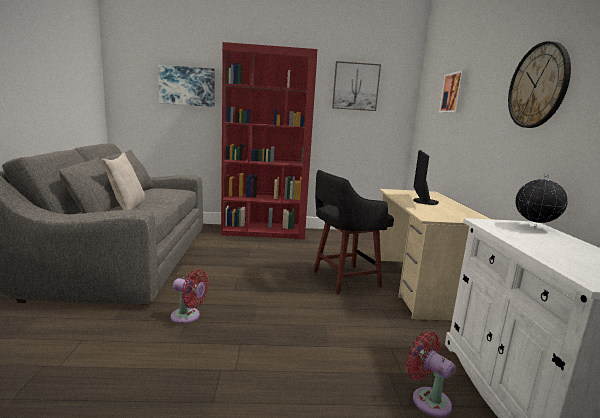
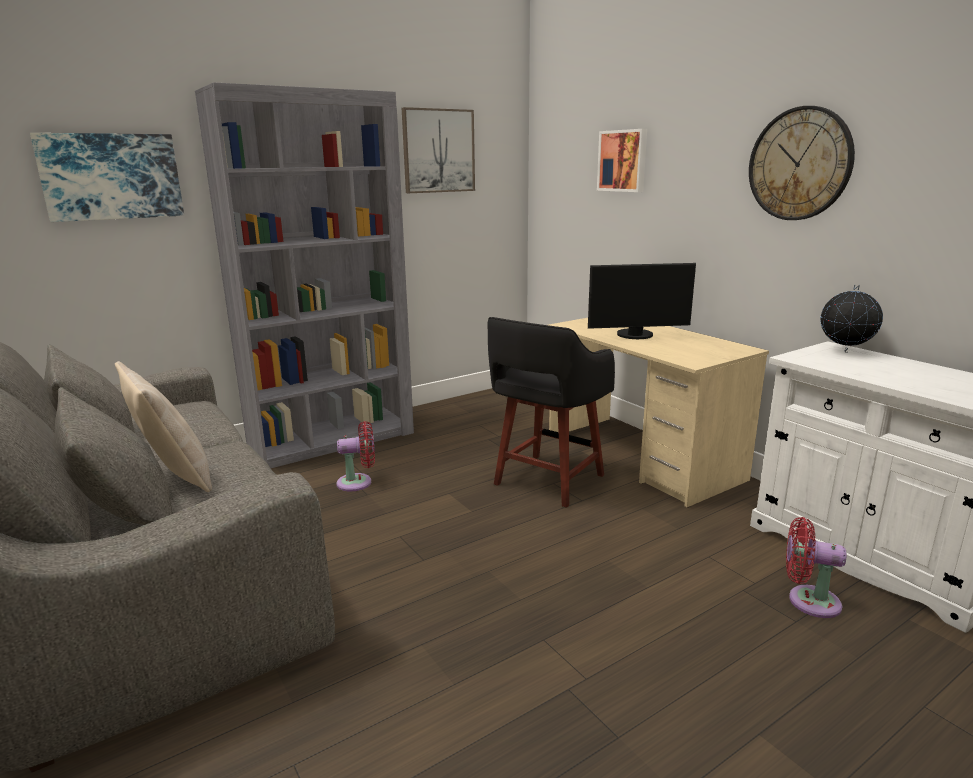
camera: 30 degrees left, 5 degrees up
(188, 317) = (414, 635): red fan -> red fan (358, 482)
(264, 232) = (332, 439): red bookcase -> grey bookcase
(422, 201) = (636, 335): monitor -> monitor turned 75 degrees counterclockwise

